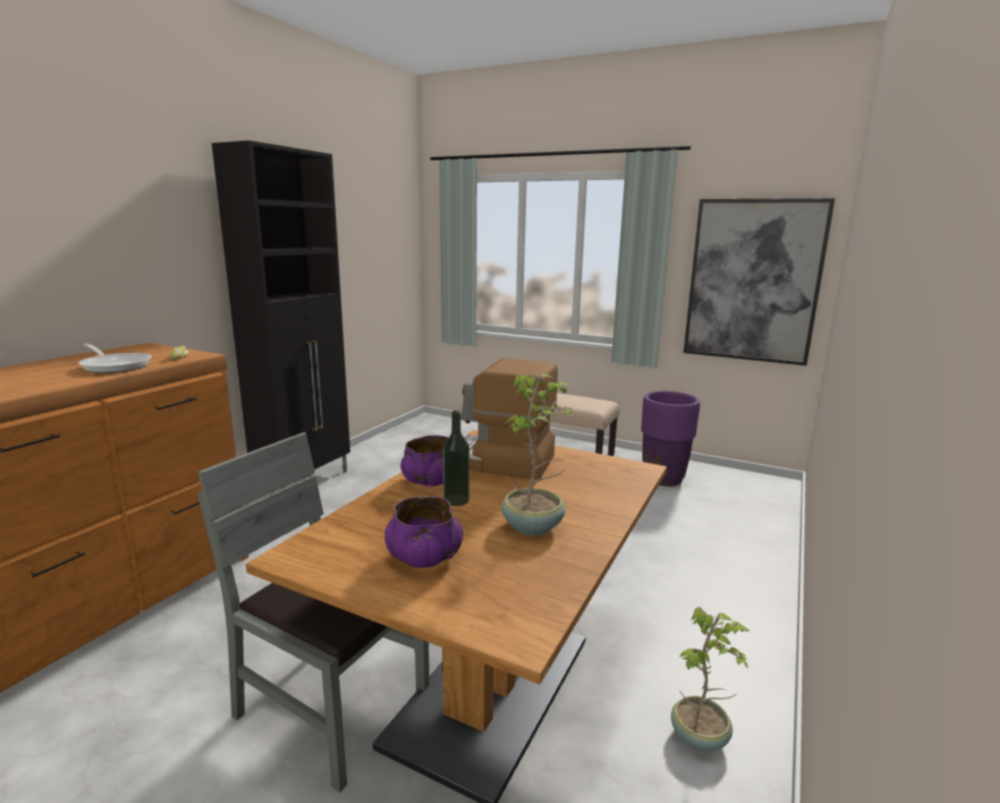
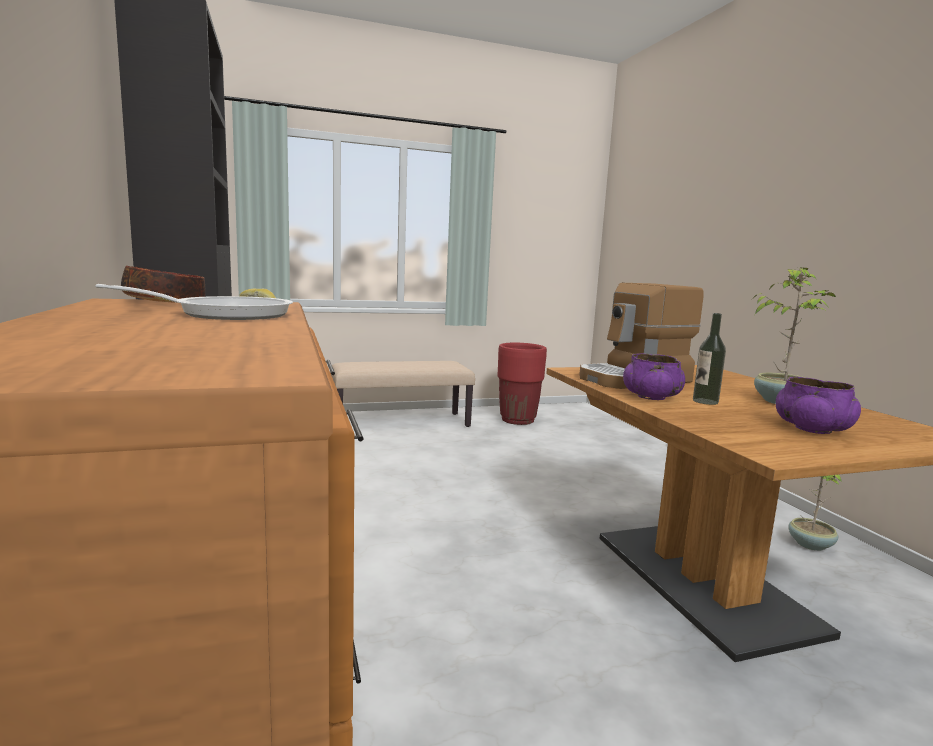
camera: 45 degrees left, 5 degrees down
(151, 350) = (166, 302): none -> bowl
(332, 706) = (655, 660): grey chair -> none
(663, 479) = (517, 420): purple planter -> red planter
(753, 281) = (548, 247): picture -> none

